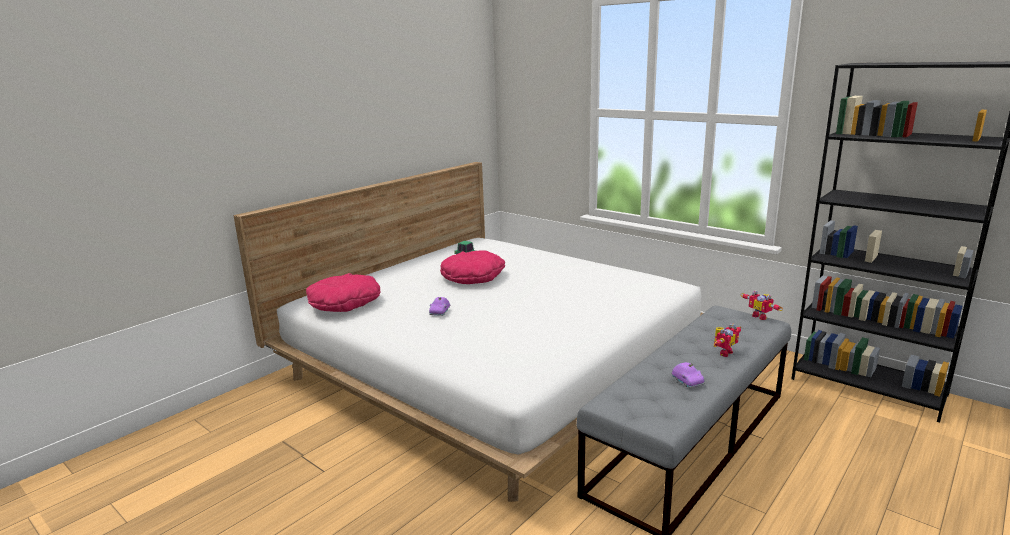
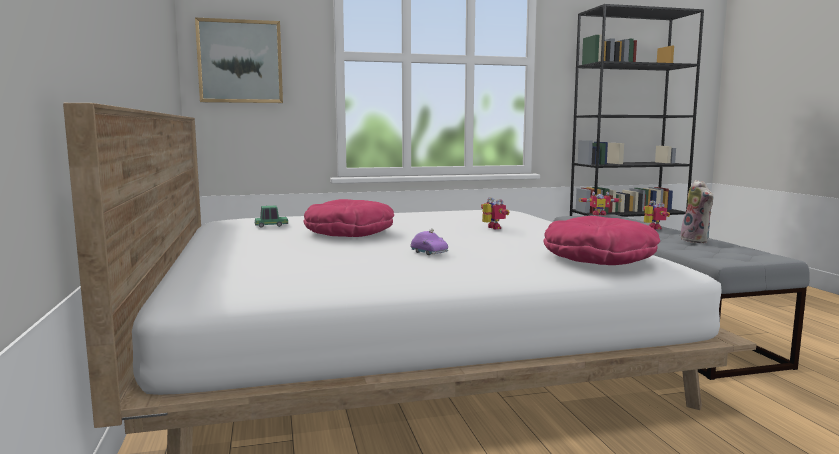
camera: 55 degrees left, 10 degrees down
(344, 303) = (277, 278): pink pillow -> pink pillow (597, 258)
(528, 116) = (240, 62): none -> picture
(554, 303) = (491, 228): none -> toy robot
(687, 381) = (697, 240): purple toy car -> plush toy

